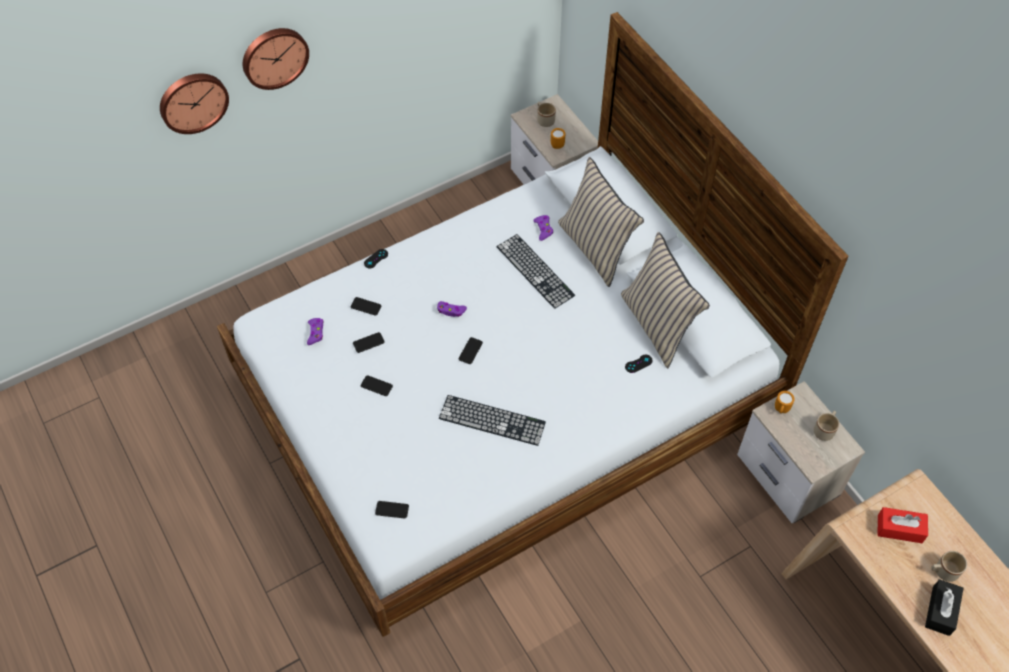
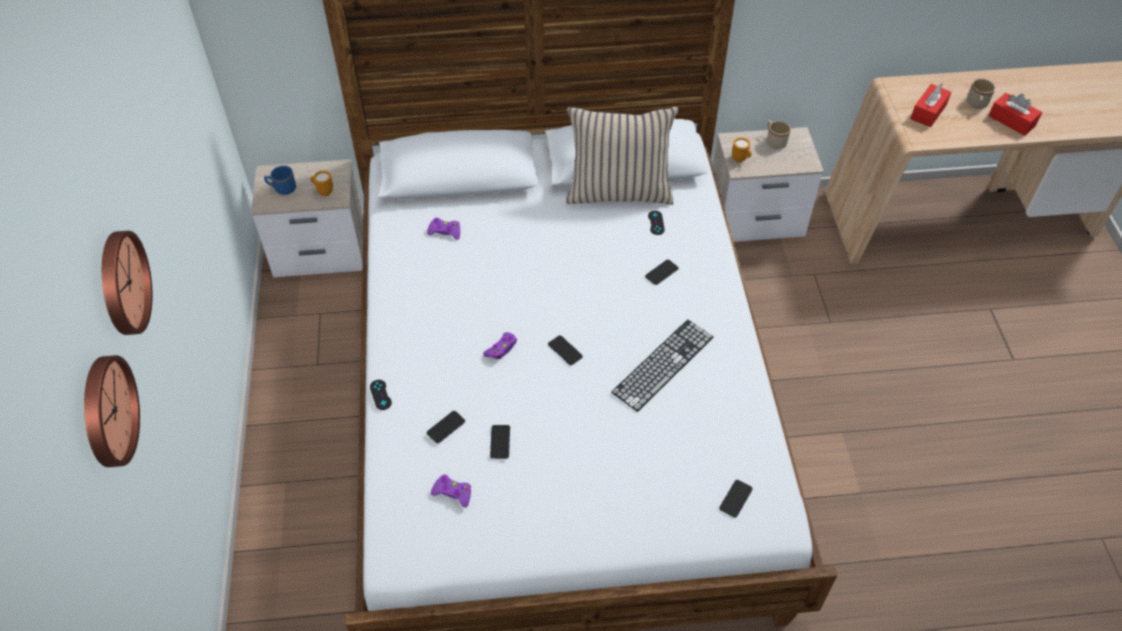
camera: 65 degrees left, 5 degrees down
(376, 386) = (562, 456): phone -> phone (661, 272)
(535, 271) = (494, 258): keyboard -> none
(544, 119) = (282, 189): beige mug -> blue mug
(596, 248) = (497, 200): beige pillow -> none
(941, 611) = (1012, 121): black tissue box -> red tissue box

